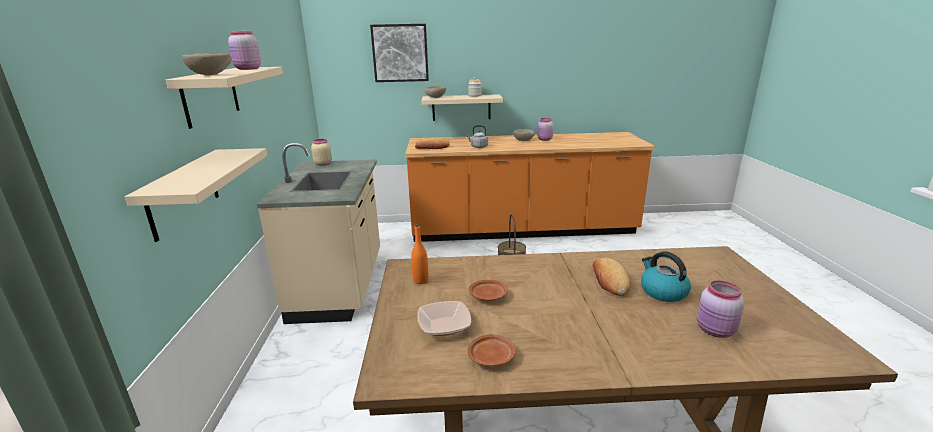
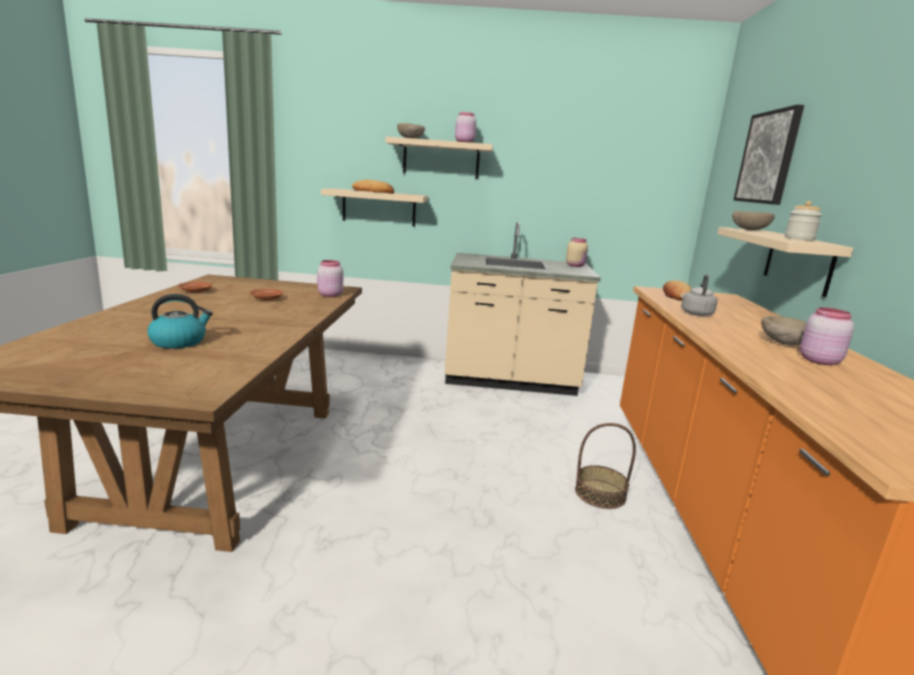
camera: 95 degrees right, 5 degrees down
(420, 280) = (314, 290): orange bottle -> none
(444, 326) = (245, 288): bowl -> none
(610, 280) = (231, 330): bread -> bread (373, 192)
(715, 331) = (95, 341): pink jar -> pink jar (329, 295)

